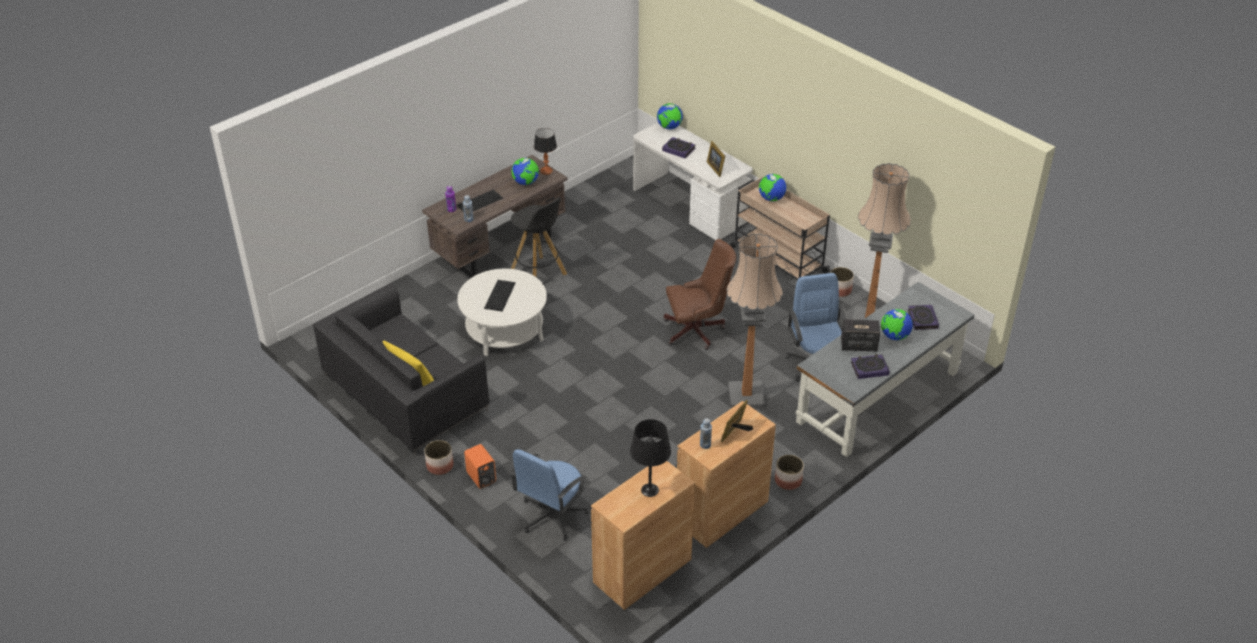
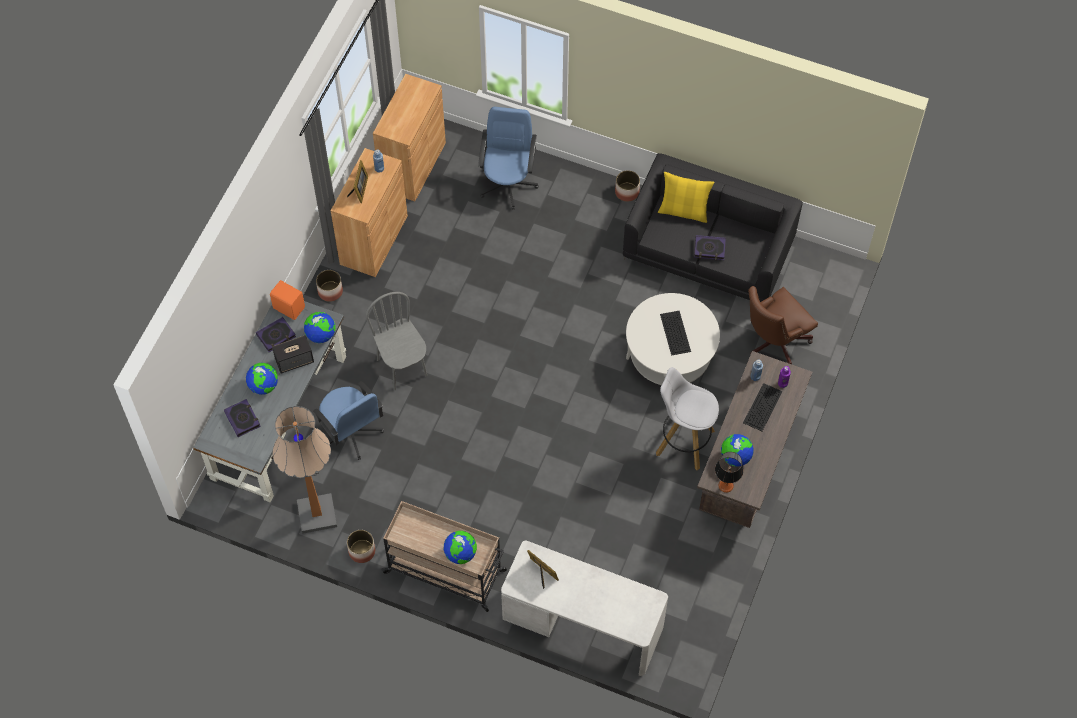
camera: 155 degrees right, 20 degrees up
(481, 478) = (586, 194): orange speaker -> orange speaker (289, 307)
(538, 275) = (683, 442): black stool -> white stool
(650, 490) = (403, 113): black table lamp -> none
(669, 127) = (633, 629): globe -> globe (321, 335)
(678, 149) = (601, 589): book -> book (709, 249)
(697, 331) = (484, 431): brown office chair -> brown office chair (773, 342)
(746, 397) = (402, 367): floor lamp -> grey chair

